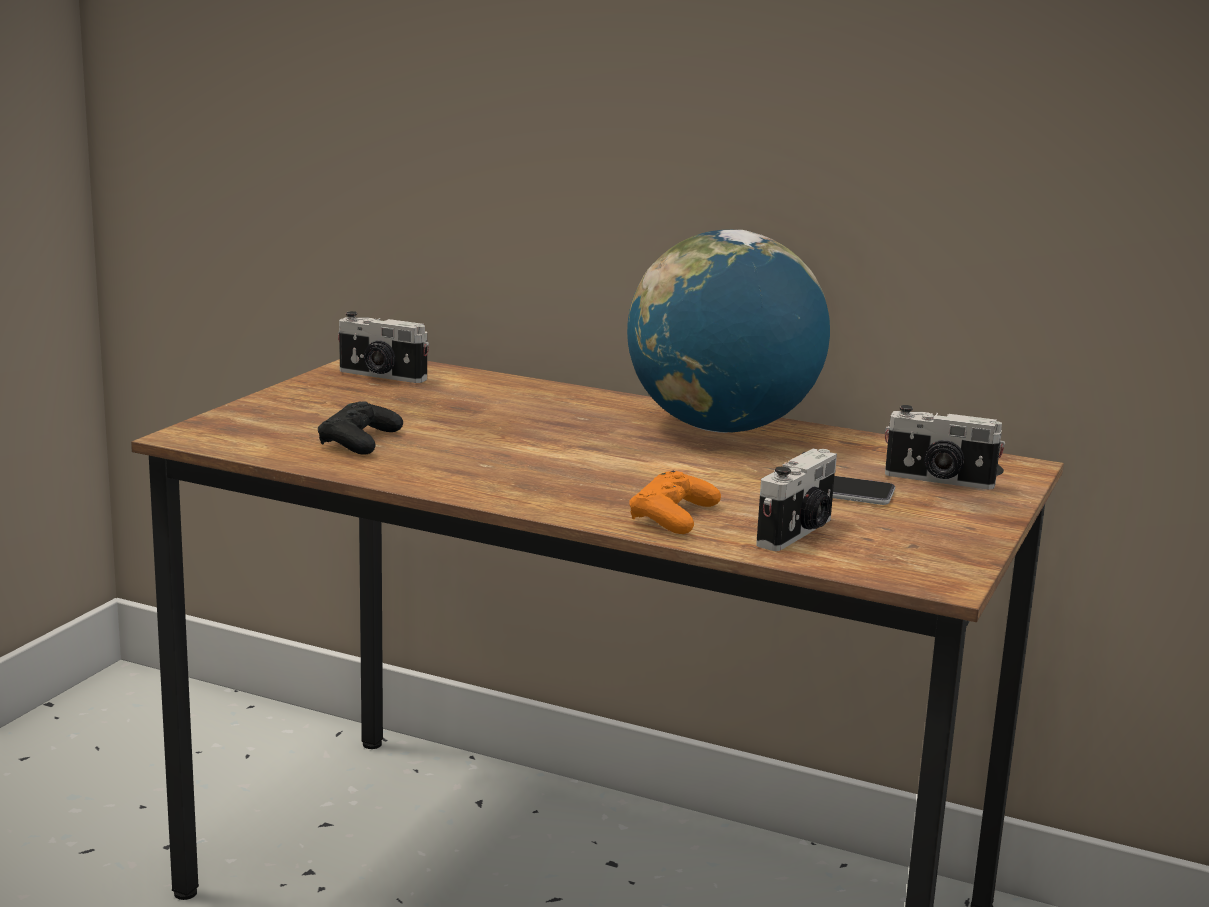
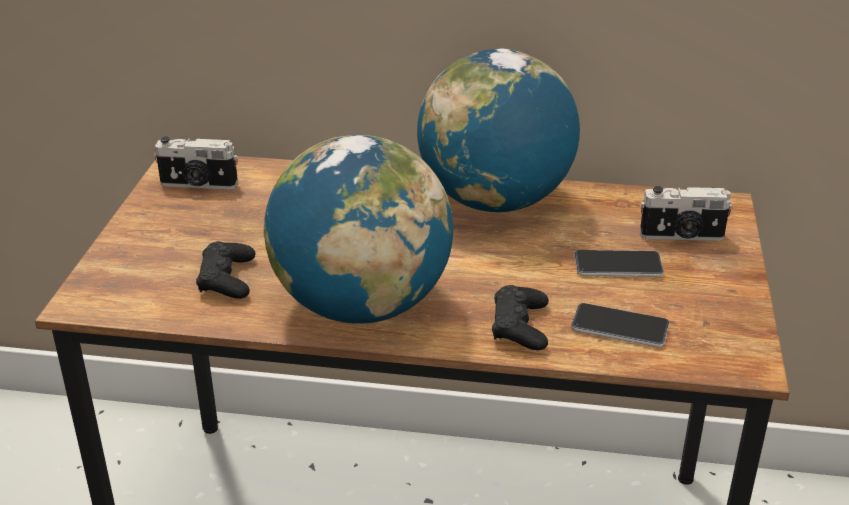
camera: 15 degrees left, 15 degrees up
(497, 477) = (362, 305): none -> globe
(673, 516) = (520, 326): orange game controller -> black game controller
(798, 533) = (620, 327): camera -> phone

